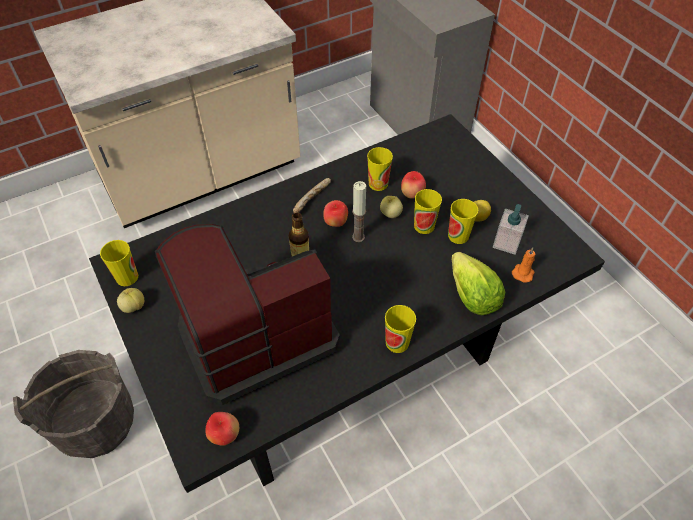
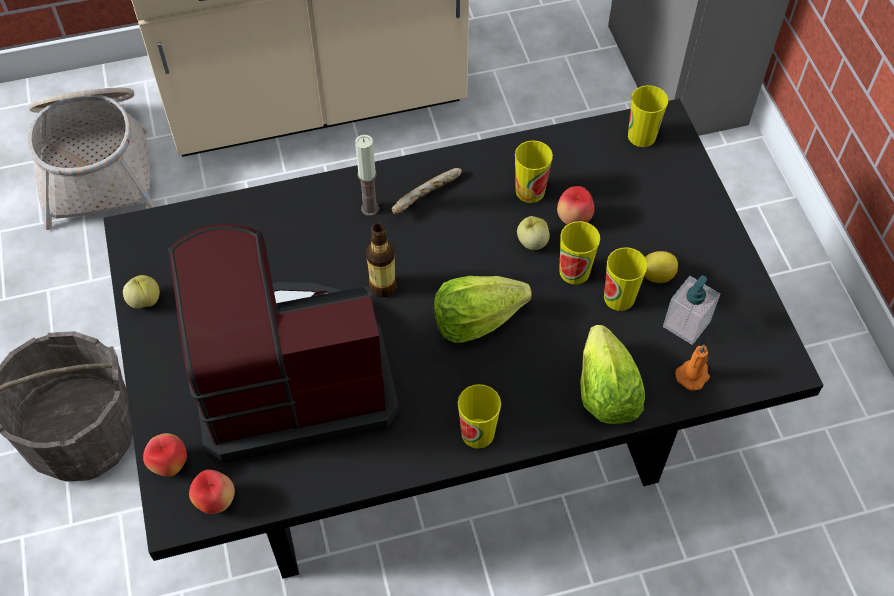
camera: 15 degrees right, 5 degrees up
(66, 243) = (97, 163): none -> basket
(127, 277) = (146, 256): cup -> cup (641, 136)
(335, 223) = (449, 239): apple -> apple (170, 465)
(358, 237) = (474, 268): candle -> candle (370, 208)
(371, 269) = (476, 320): none -> lettuce

